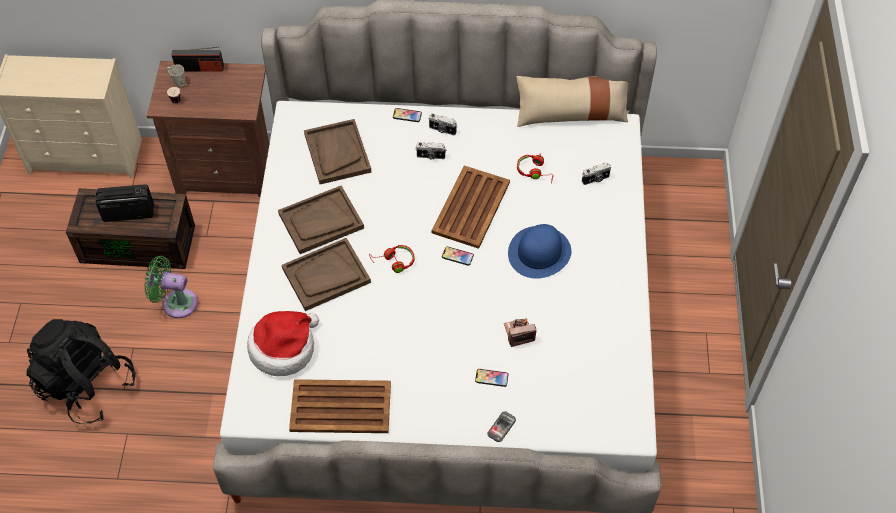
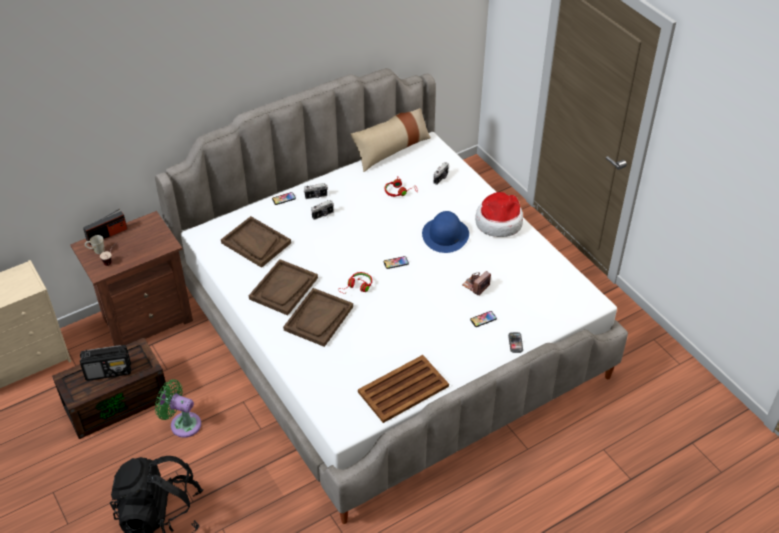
camera: 35 degrees left, 10 degrees down
(128, 213) = (109, 371): radio -> radio turned 150 degrees counterclockwise
(176, 302) = (182, 423): green fan -> green fan turned 45 degrees clockwise
(284, 348) = (331, 376): hat -> hat (498, 222)
(471, 207) = (378, 230): brown tray -> none

